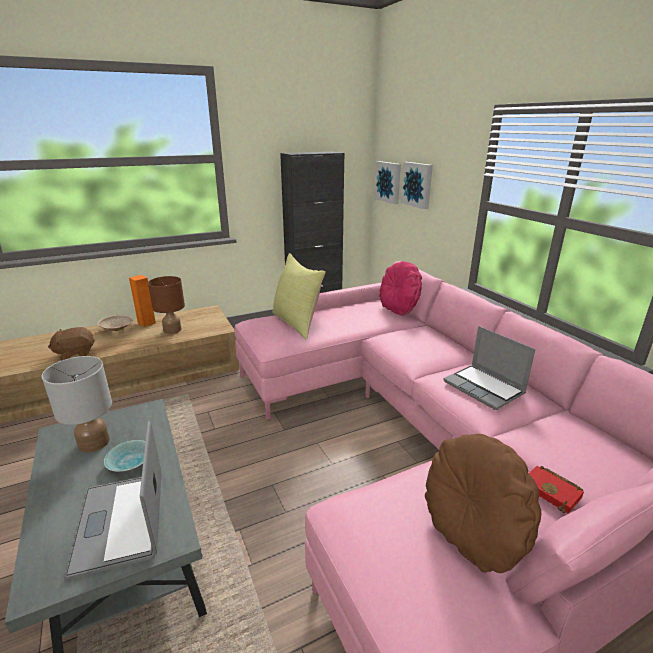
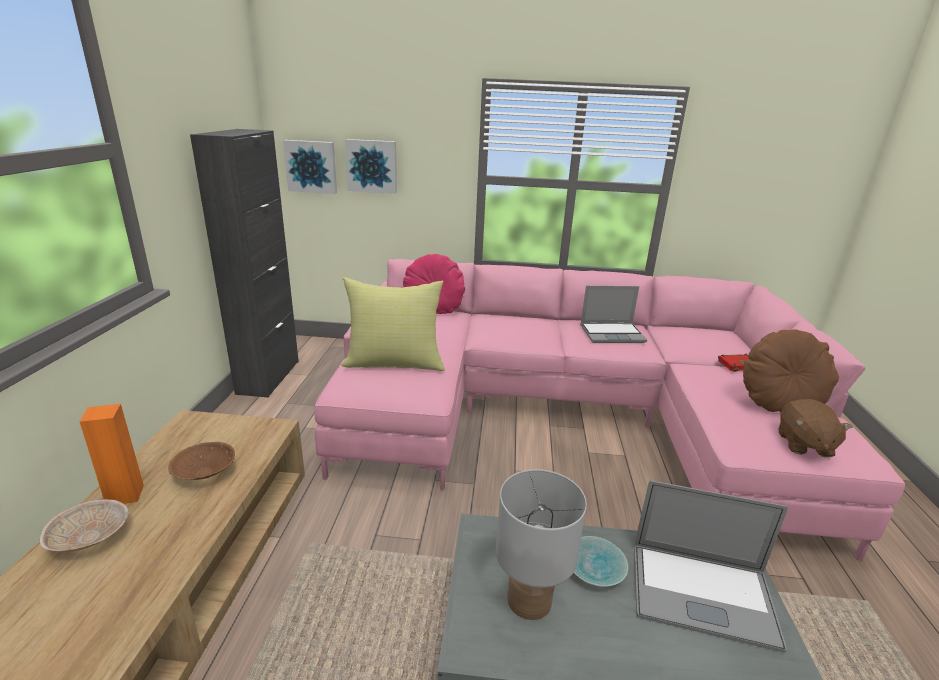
camera: 60 degrees left, 0 degrees up
(75, 354) = (118, 618): brown plush toy -> brown plush toy (803, 444)
(172, 330) = (204, 473): brown table lamp -> brown bowl

